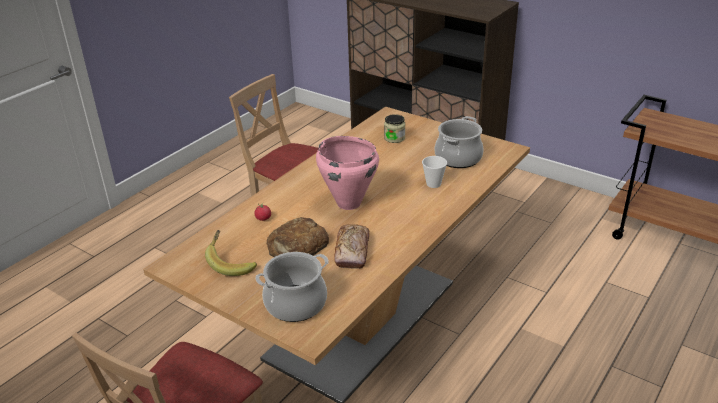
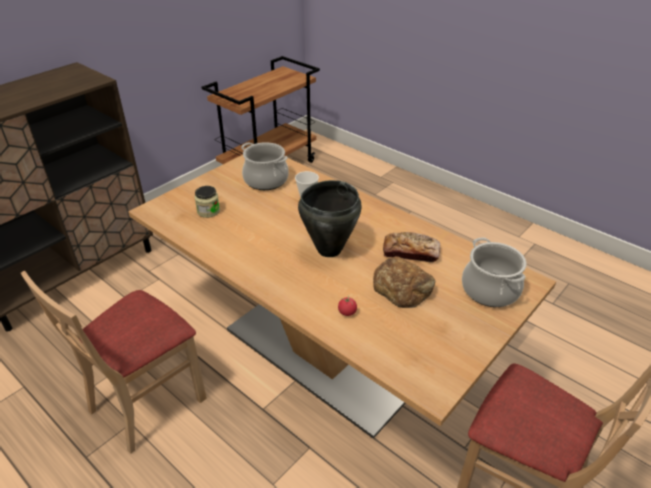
camera: 85 degrees left, 5 degrees up
(232, 263) = (429, 336): banana -> none
(348, 203) = (328, 249): pink cooking pot -> black cooking pot

